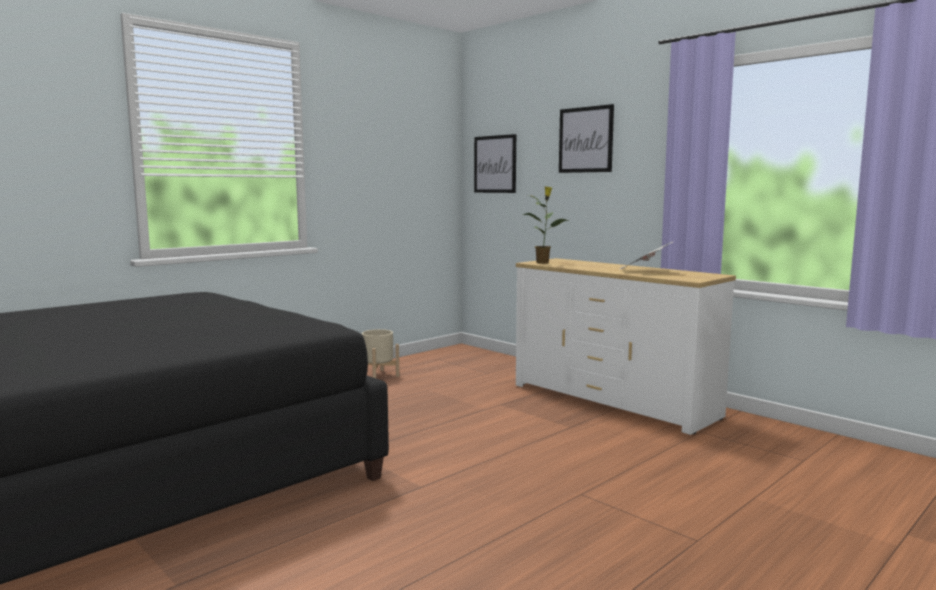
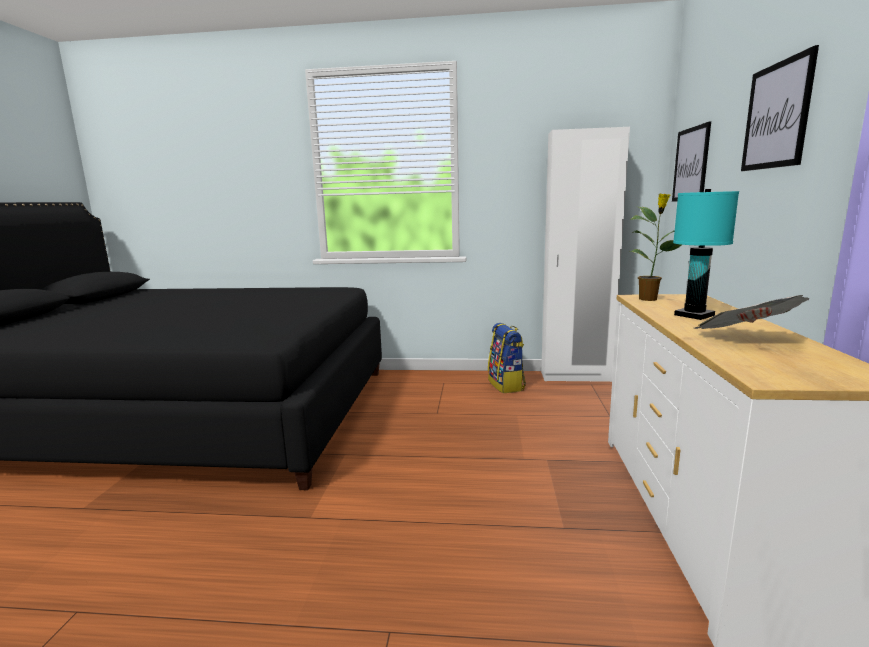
camera: 50 degrees right, 5 degrees up
(378, 375) = (506, 385): beige planter -> backpack
(418, 358) = (575, 377): none -> white wardrobe
(593, 266) = (694, 315): none -> turquoise table lamp

